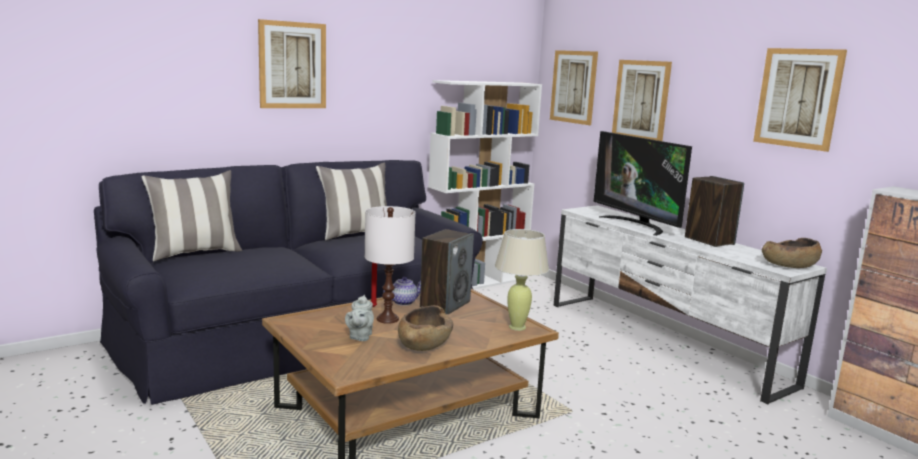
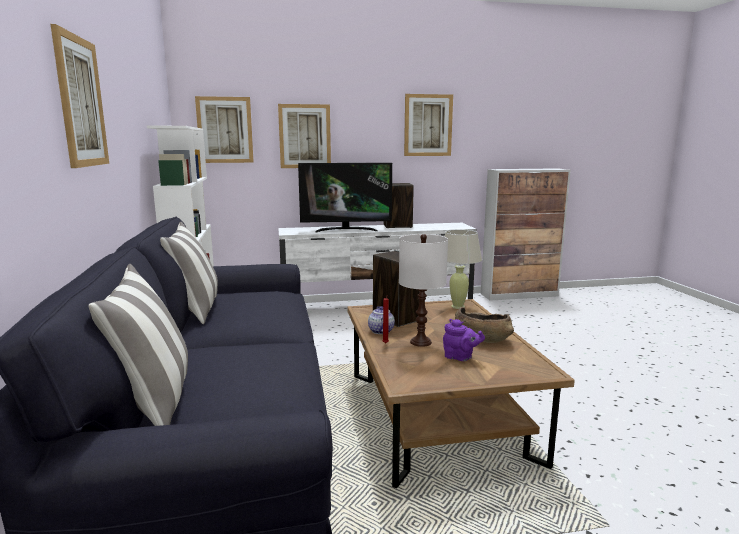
camera: 65 degrees left, 0 degrees up
(360, 337) = (460, 357): grey teapot -> purple teapot
(789, 265) = (456, 225): brown bowl -> none

